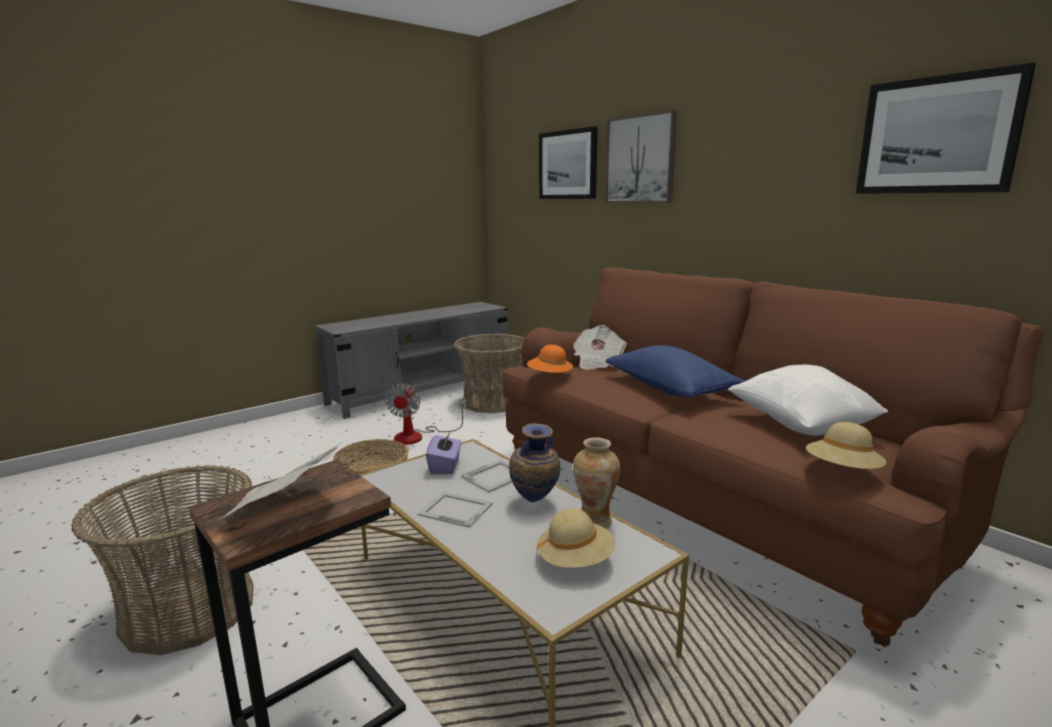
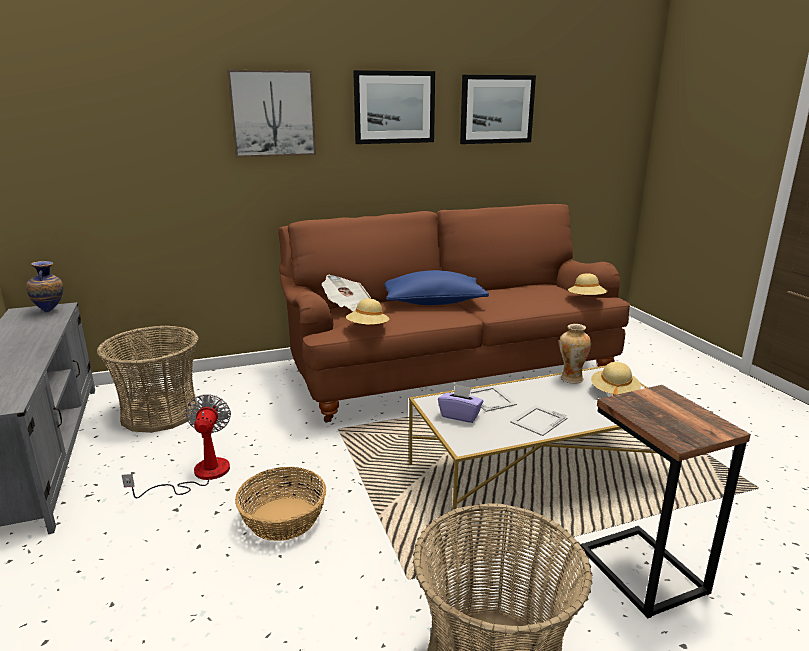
camera: 70 degrees left, 5 degrees up
(285, 510) = (684, 416): newspaper -> none
(418, 436) = (199, 475): fan -> fan turned 120 degrees counterclockwise
(534, 503) = (540, 392): vase -> vase (50, 311)
(549, 376) = (368, 328): orange hat -> beige hat
(568, 165) = (162, 115): picture -> picture (394, 107)
(800, 426) = (522, 291): white pillow -> none

